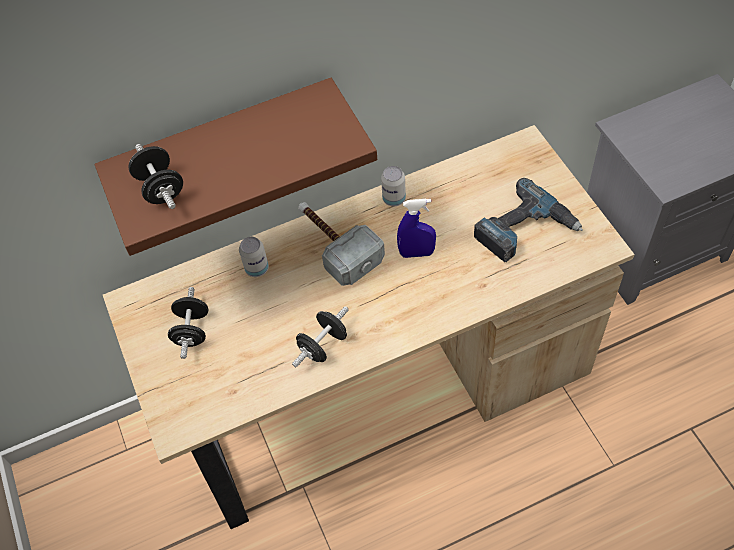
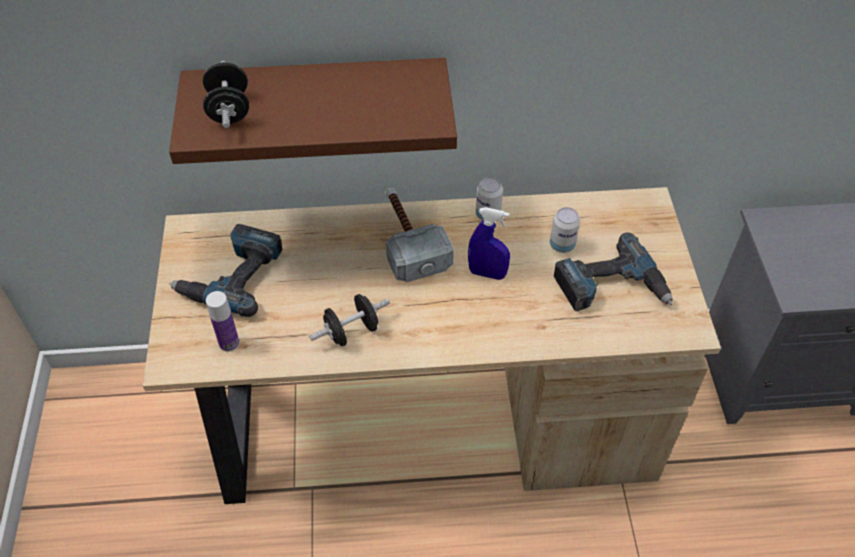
camera: 15 degrees right, 5 degrees down
(192, 331) = (232, 275): black dumbbell -> power drill
(219, 394) = (229, 343): none -> bottle
(257, 269) = (321, 238): can -> can (562, 245)

